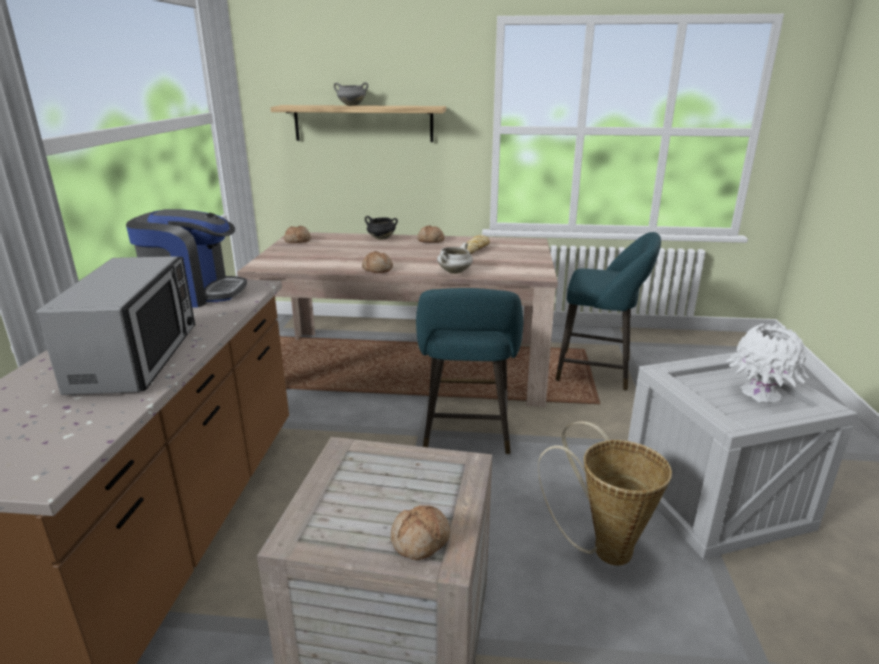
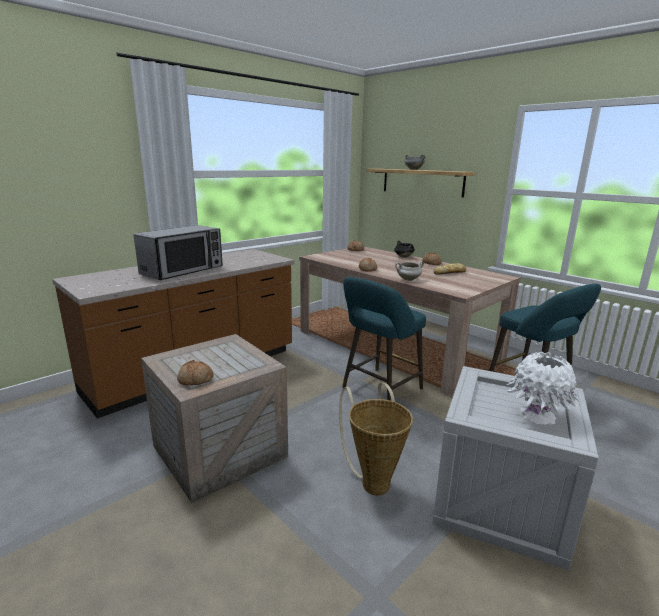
camera: 40 degrees right, 5 degrees down
(194, 293) = (249, 256): coffee machine -> none

